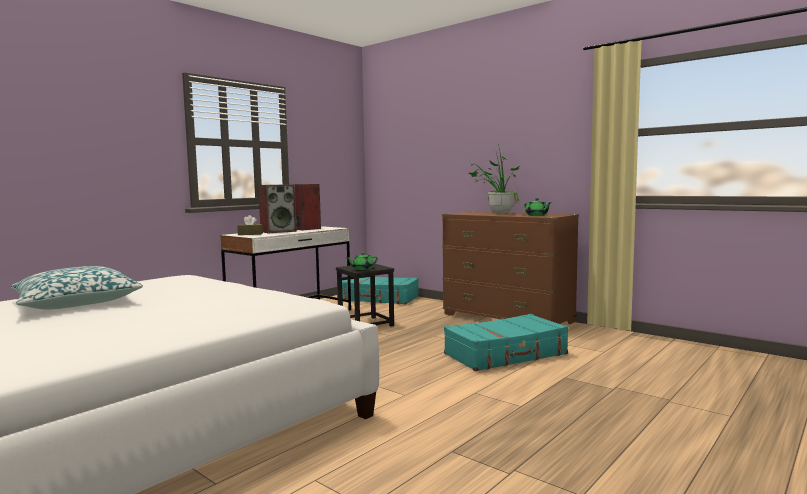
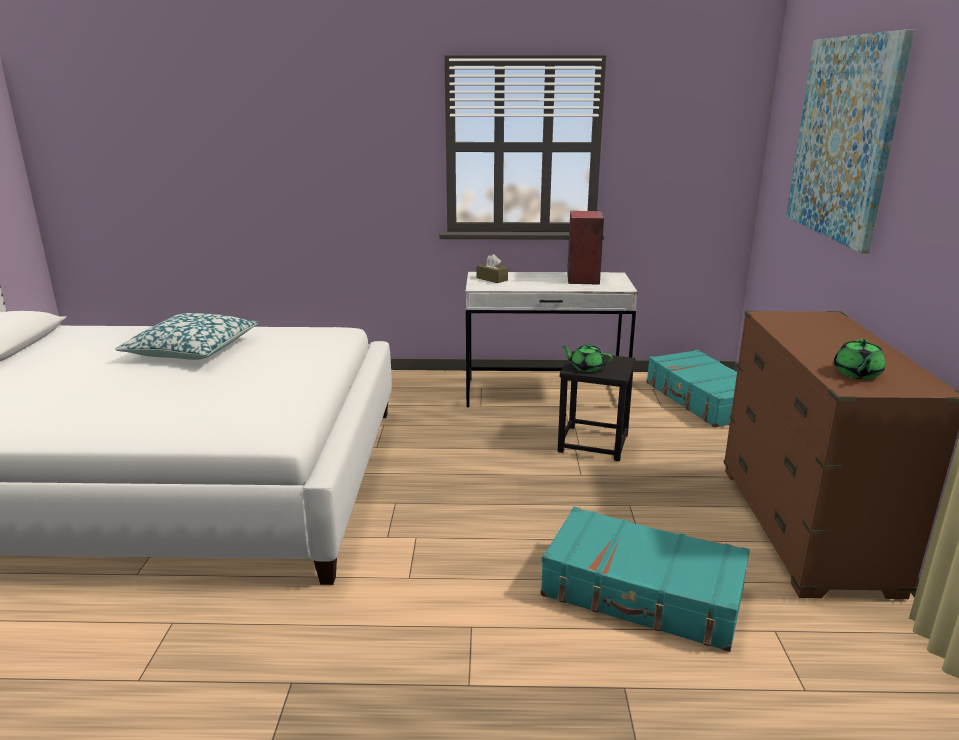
camera: 50 degrees right, 15 degrees up
(278, 231) = (537, 279): speaker -> none
(443, 129) = (843, 139): none -> picture
(496, 213) = (832, 337): potted plant -> none

